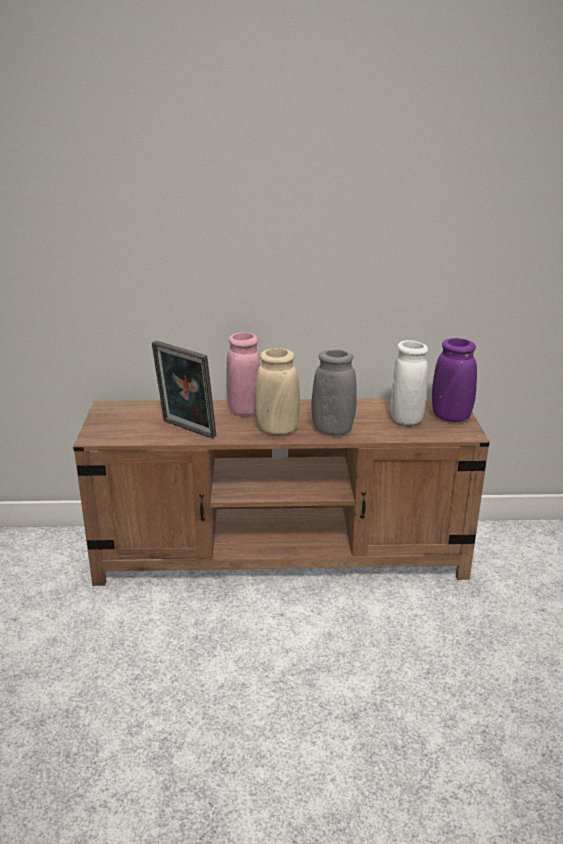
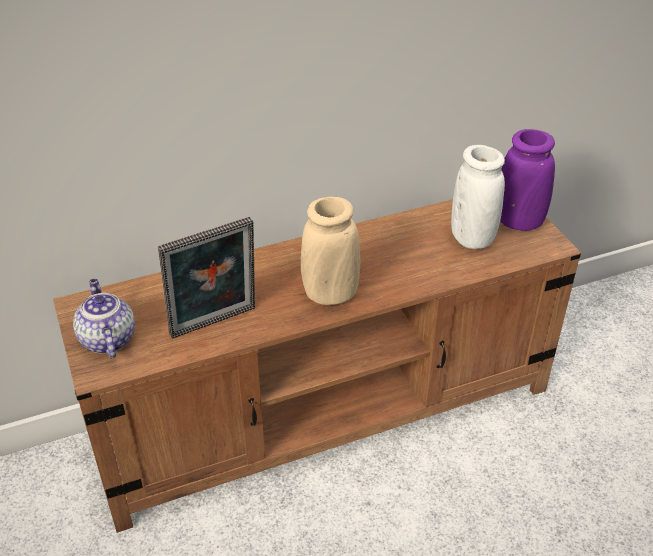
camera: 20 degrees left, 15 degrees up
(112, 424) = (107, 339): none -> teapot
(186, 430) = (215, 324): picture frame -> picture frame turned 45 degrees counterclockwise
(244, 410) = (269, 268): pink vase -> none
(333, 430) = (397, 278): grey vase -> none

